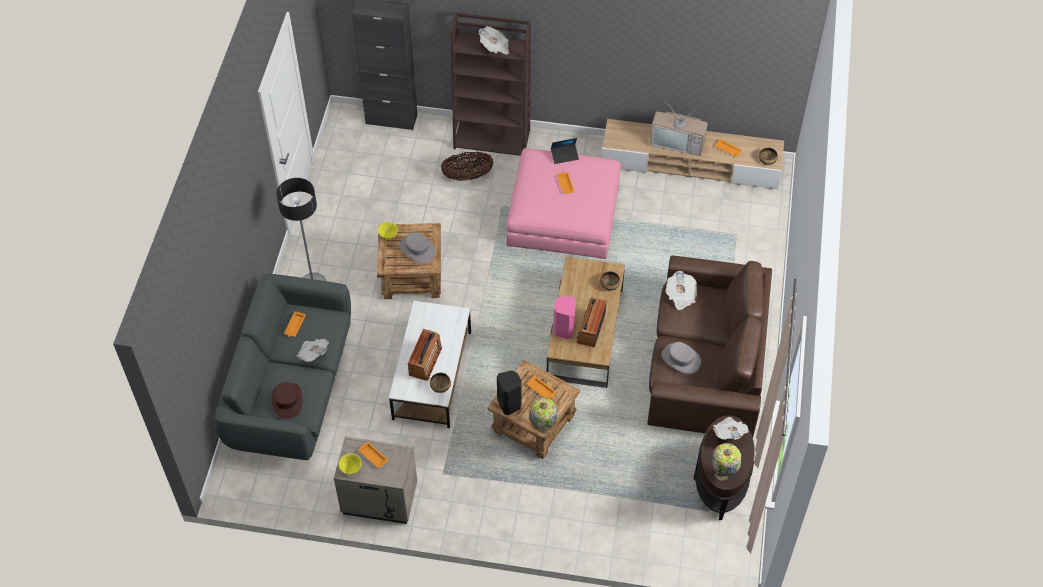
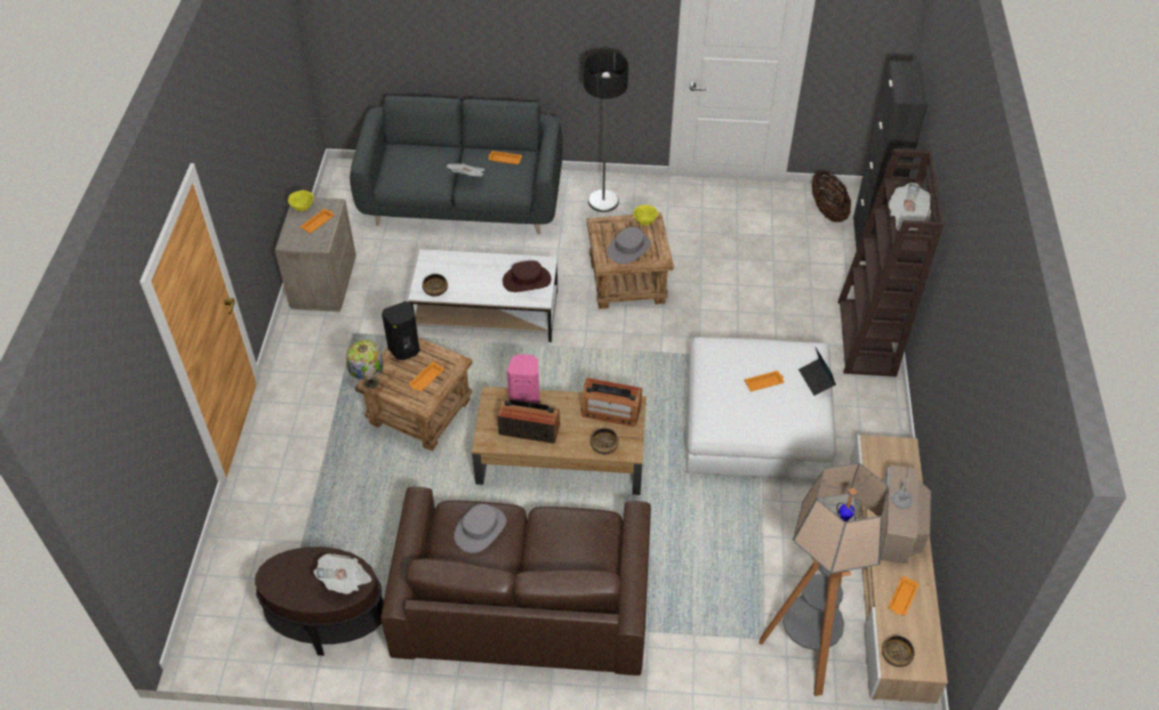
camera: 85 degrees right, 5 degrees down
(287, 400) = (406, 165): brown hat -> brown hat (527, 280)
(425, 361) = (470, 274): radio -> radio (610, 411)
(467, 176) = (796, 319): basket -> basket (828, 211)
(563, 214) = (756, 422): pink ottoman -> white ottoman
(680, 296) = (589, 526): newspaper -> none
(722, 474) = (278, 573): table lamp -> none
(746, 216) = (804, 653): none -> floor lamp

